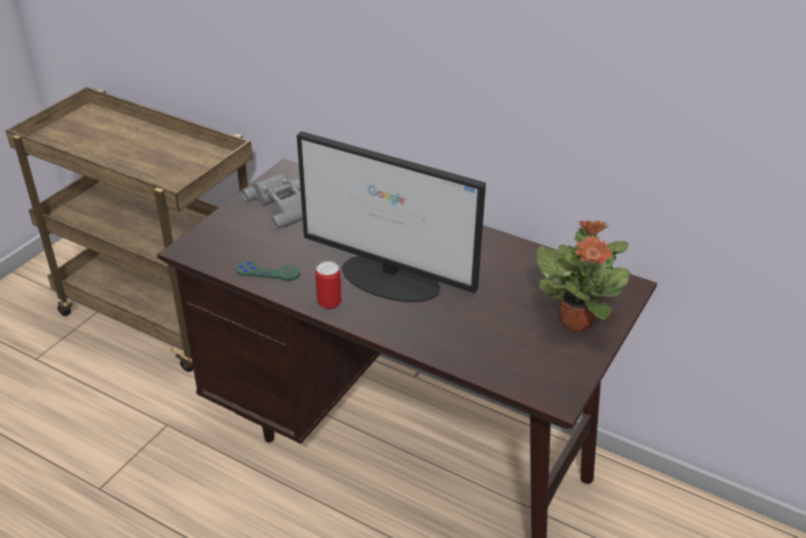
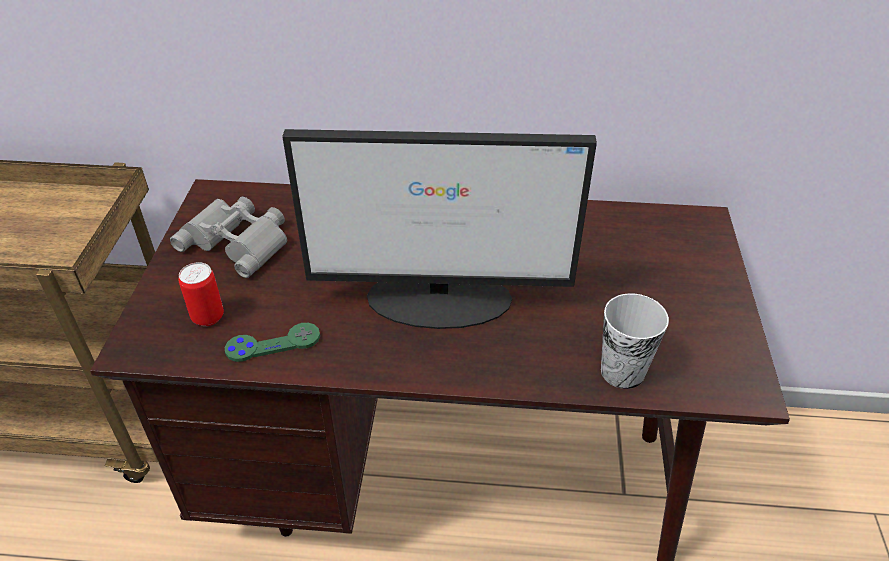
camera: 25 degrees left, 5 degrees up
(329, 303) = (385, 360): can -> can (208, 317)
(479, 359) = (622, 371): none -> cup
(576, 319) = (686, 279): potted plant -> none

